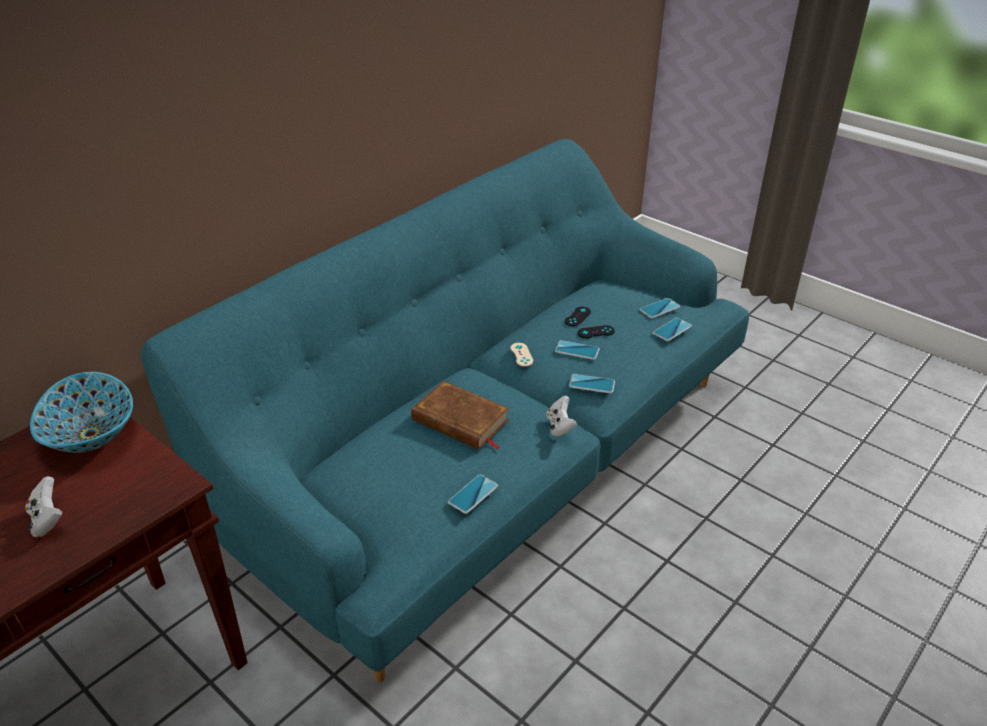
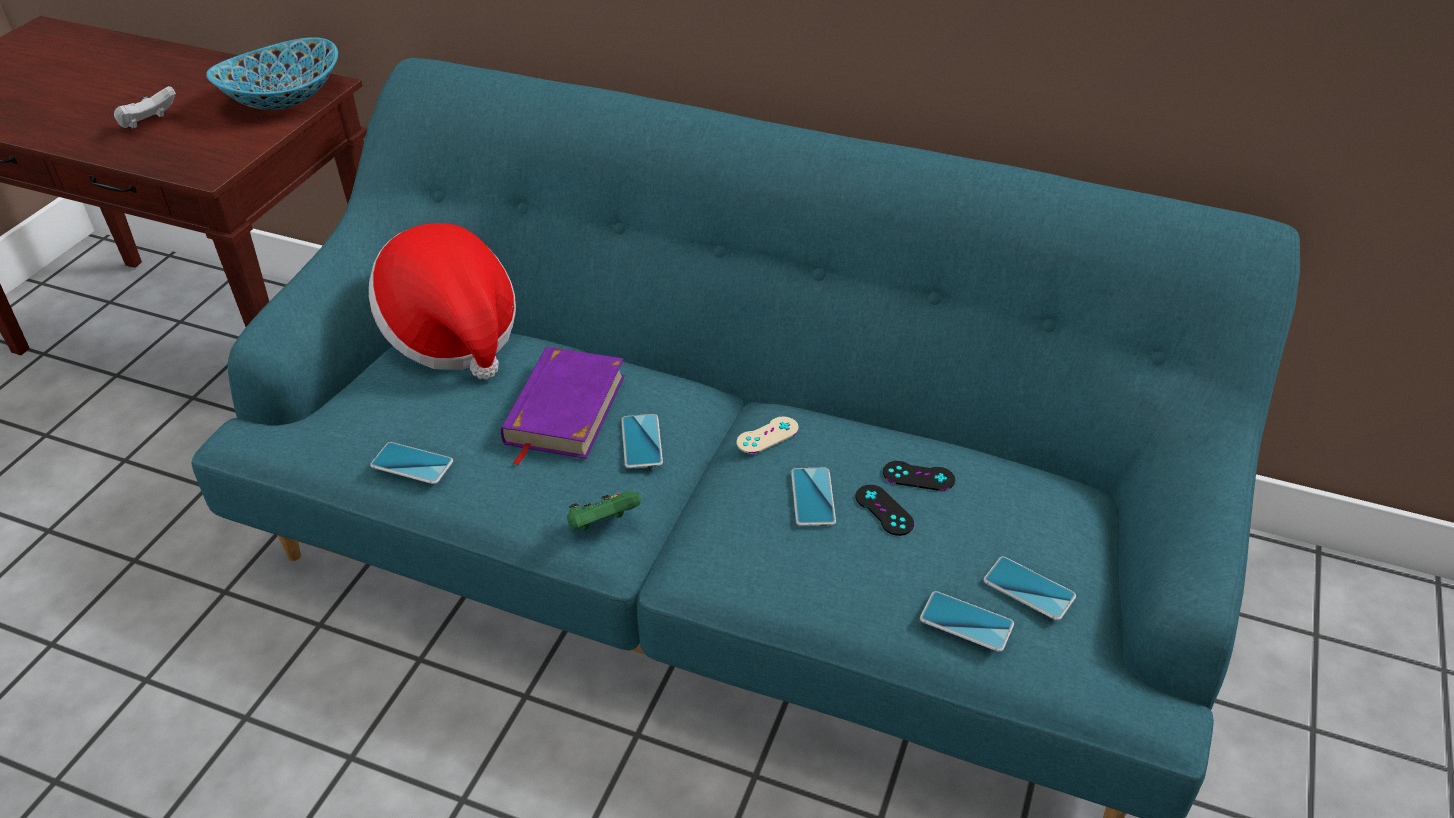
camera: 70 degrees right, 5 degrees up
(352, 458) = (452, 335): none -> hat
(460, 421) = (564, 409): brown book -> purple book
(560, 427) = (602, 524): white game controller -> green game controller
(592, 384) = (729, 538): phone -> phone (642, 442)

